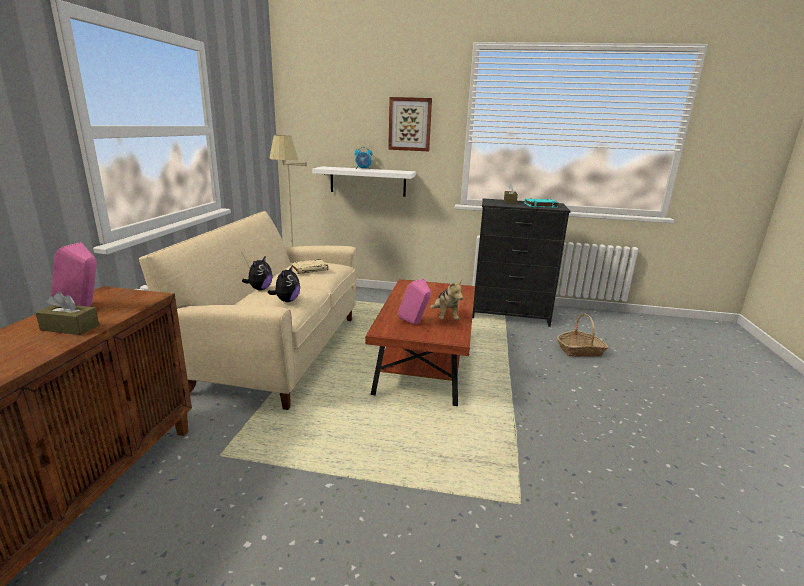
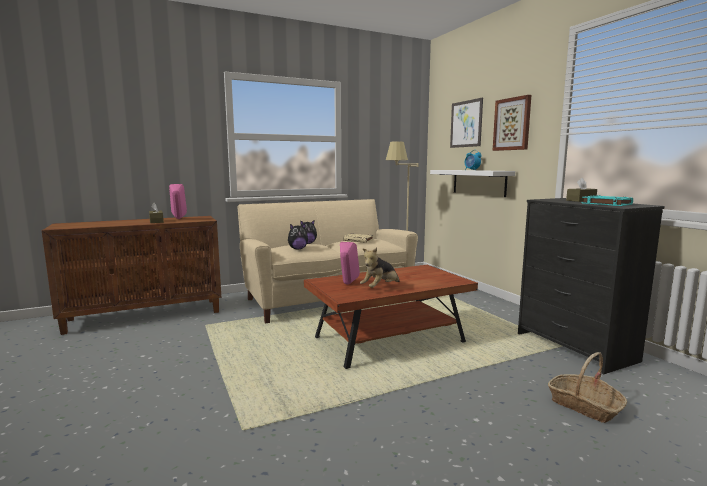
camera: 55 degrees right, 10 degrees down
(344, 115) = (466, 124): none -> picture

